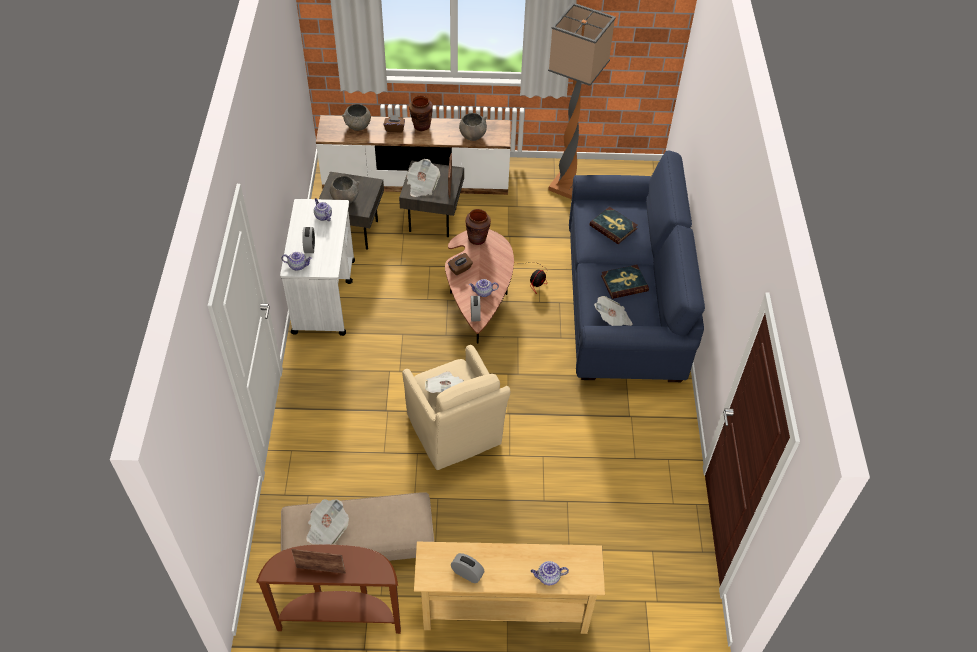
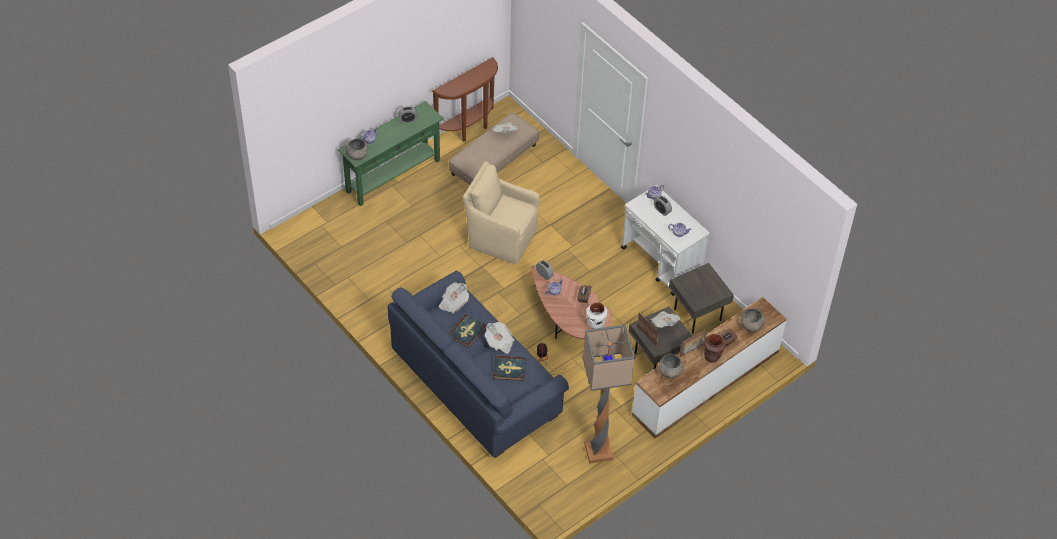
camera: 140 degrees right, 0 degrees up
(321, 569) = (470, 75): picture frame -> picture frame (692, 350)
(345, 199) = (699, 281): grey bowl -> grey bowl (357, 156)
(444, 388) = (510, 206): newspaper -> newspaper (499, 342)
(477, 239) = (595, 325): brown vase -> white vase
(505, 613) = (393, 175): beige console table -> green console table

